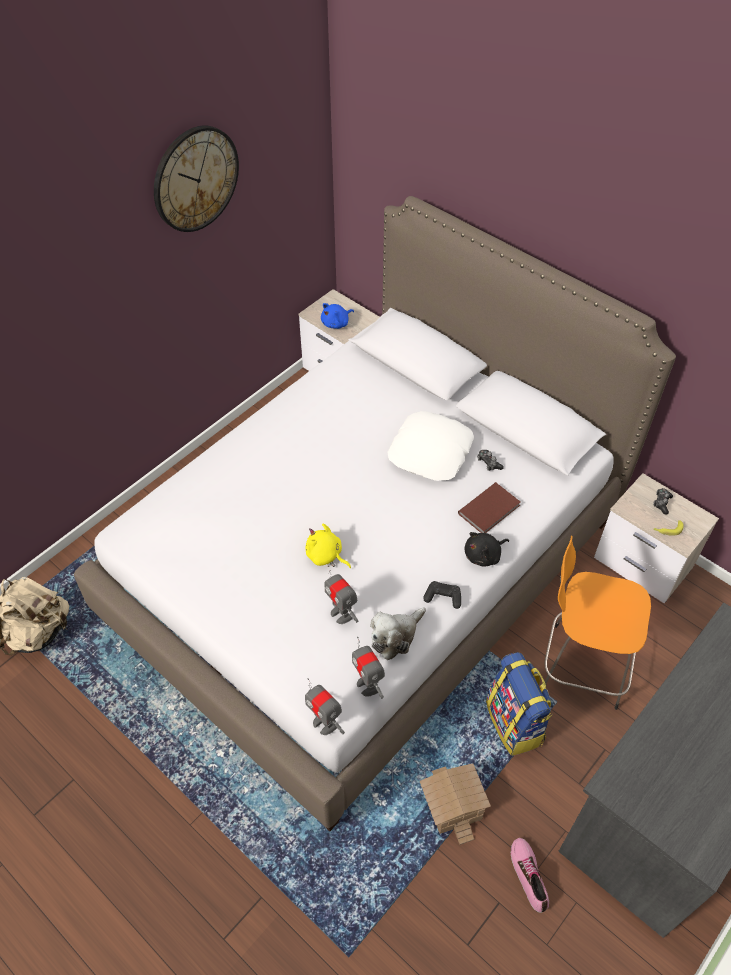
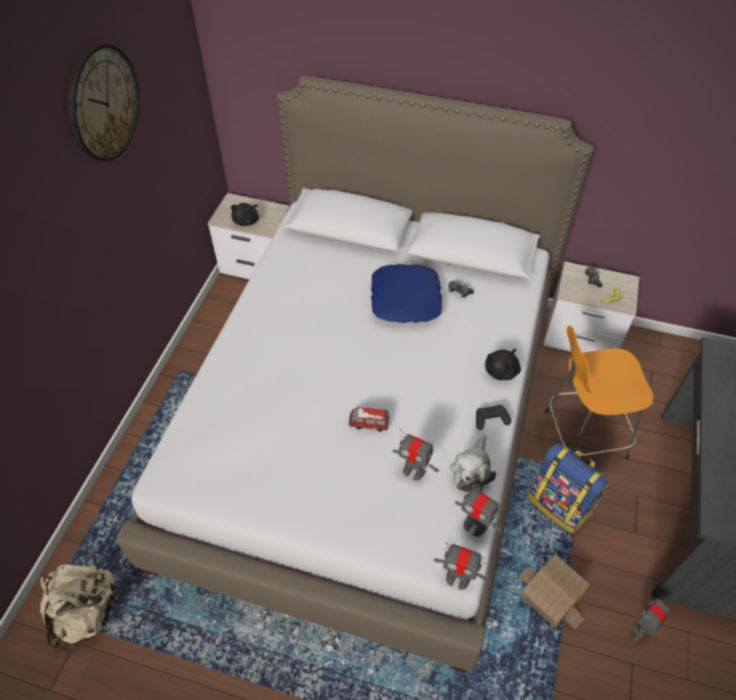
camera: 25 degrees left, 0 degrees up
(325, 556) = (368, 424): yellow plush toy -> toy car
(336, 323) = (247, 221): blue plush toy -> black plush toy
(431, 452) = (406, 299): white pillow -> blue pillow
(490, 510) = (484, 330): brown book -> none
(529, 875) = (642, 628): shoe -> toy robot

